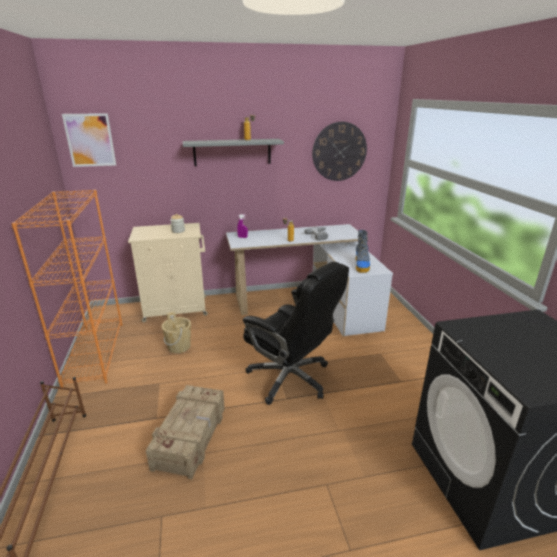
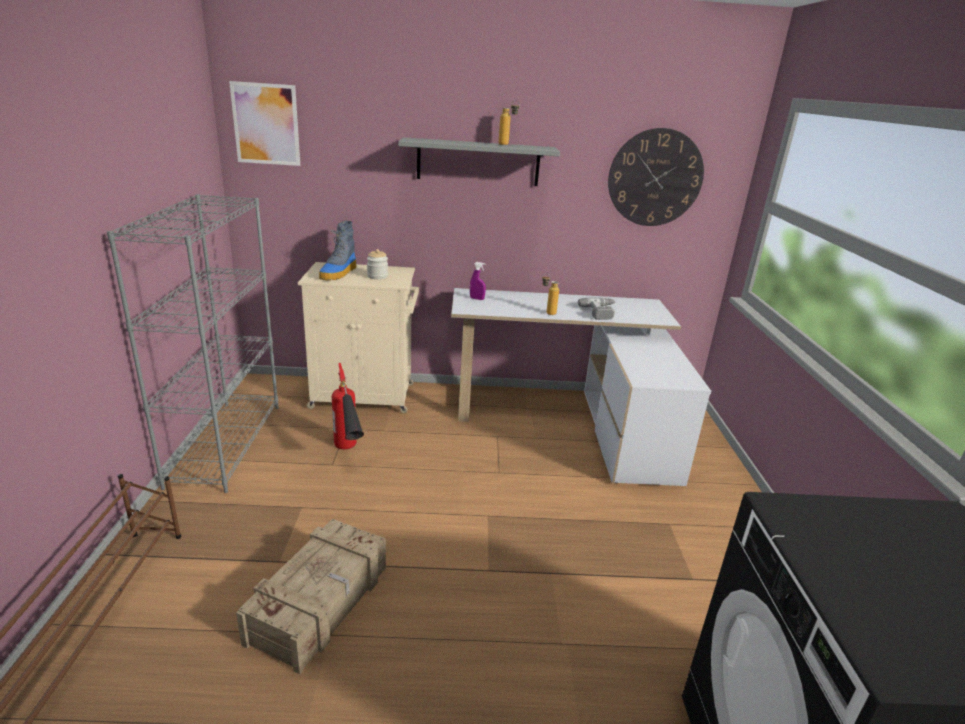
camera: 10 degrees right, 0 degrees up
(95, 353) = (226, 443): orange bookcase -> grey bookcase
(179, 346) = (349, 455): beige bucket -> fire extinguisher
(291, 378) = (506, 538): black office chair -> none
(361, 265) = (660, 370): boot -> boot (339, 273)

